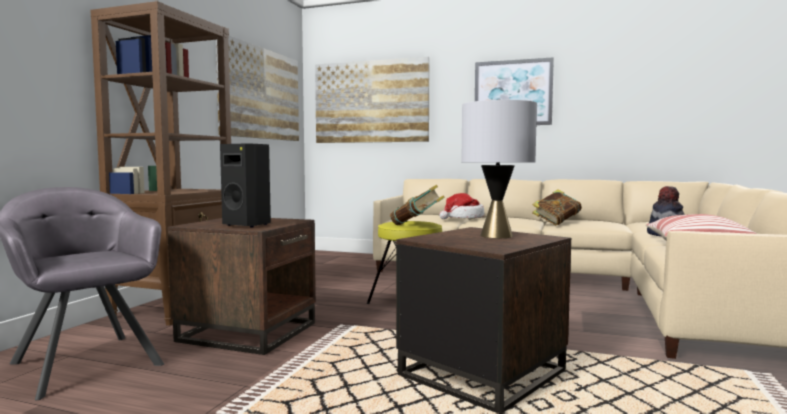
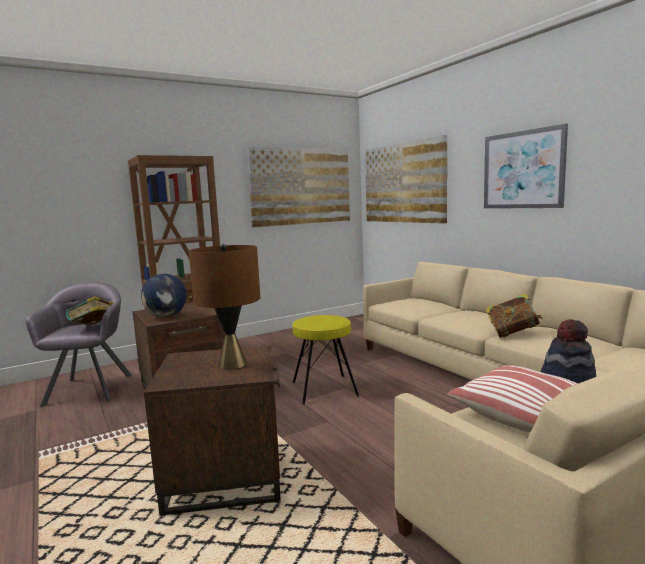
camera: 40 degrees right, 5 degrees up
(248, 225) = (166, 316): black speaker -> globe
(416, 225) = (314, 324): book -> book (94, 328)
(463, 218) = (436, 311): hat -> none
(496, 236) = (232, 364): grey table lamp -> brown table lamp

